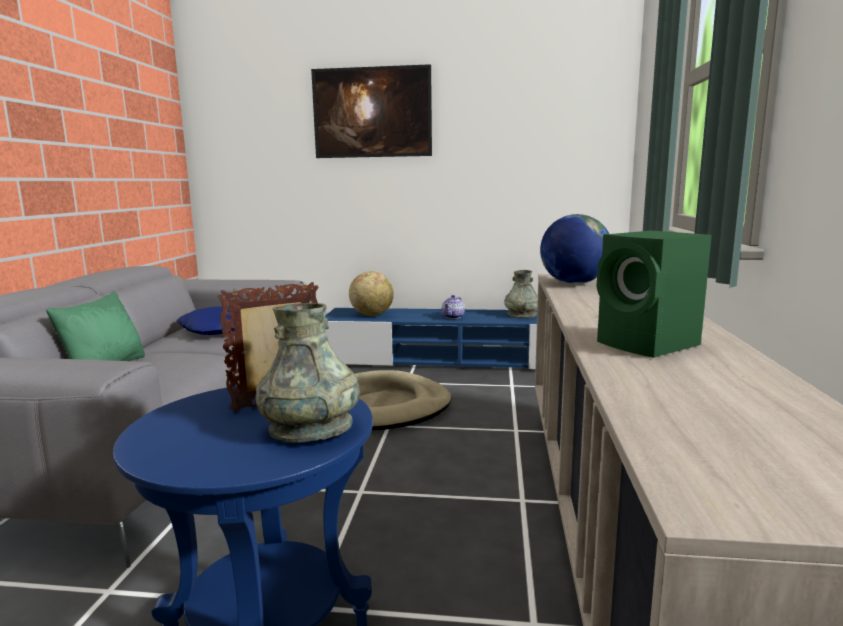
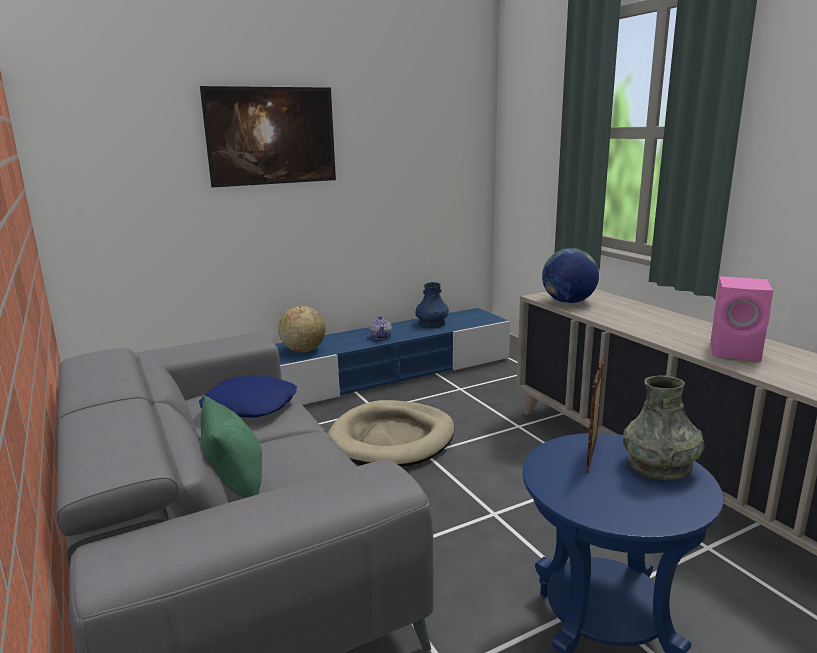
camera: 35 degrees left, 5 degrees up
(522, 315) = (431, 323): grey vase -> blue vase
(649, 345) = (737, 351): green speaker -> pink speaker

